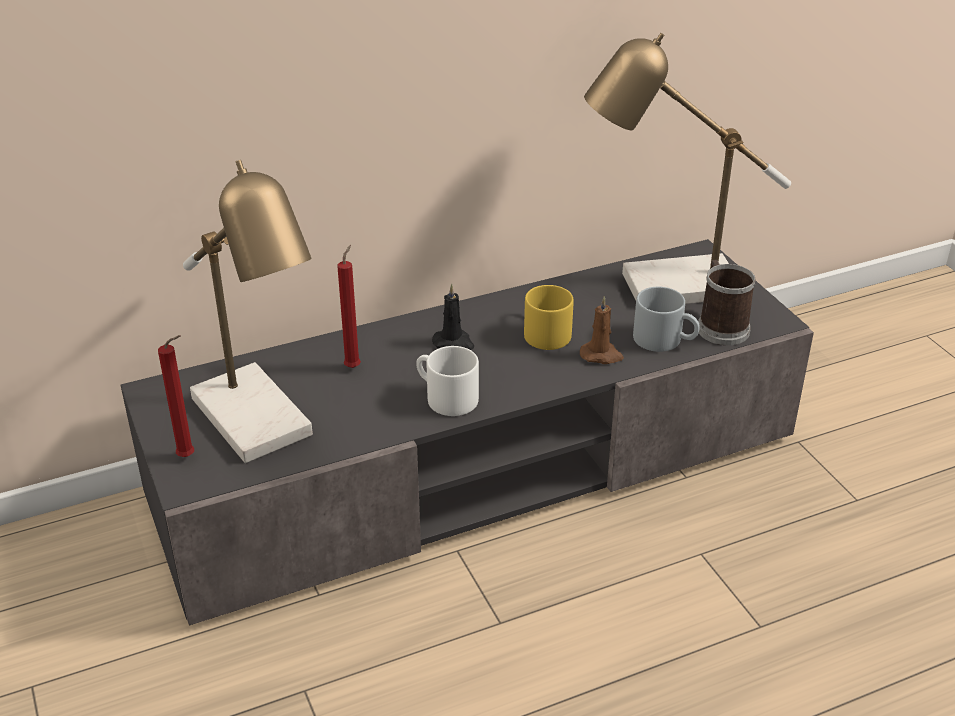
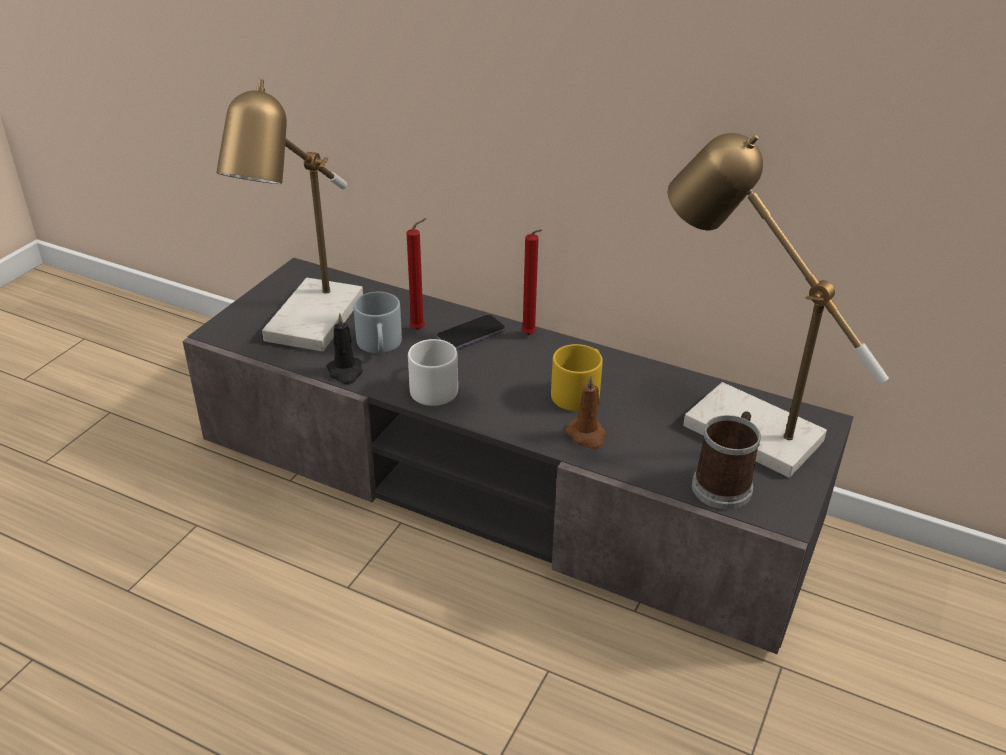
camera: 50 degrees right, 0 degrees up
(189, 457) = (248, 317): red candle -> red candle (530, 336)
(398, 344) = (471, 334): none -> phone
(454, 343) = (505, 357): black candle -> black candle (345, 372)
(665, 340) = (657, 461): grey mug -> grey mug (381, 345)

